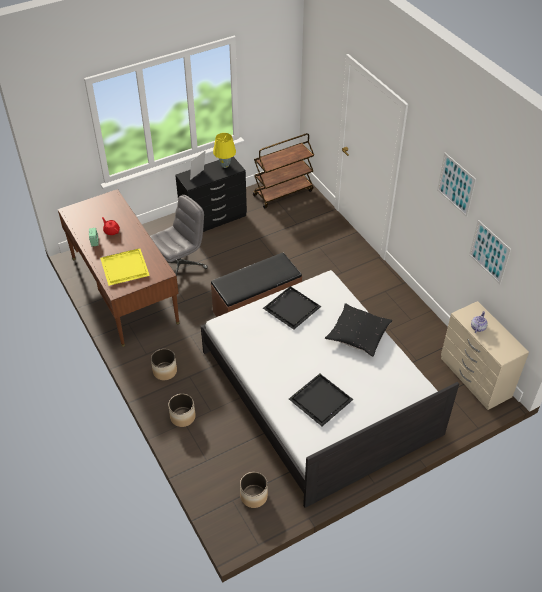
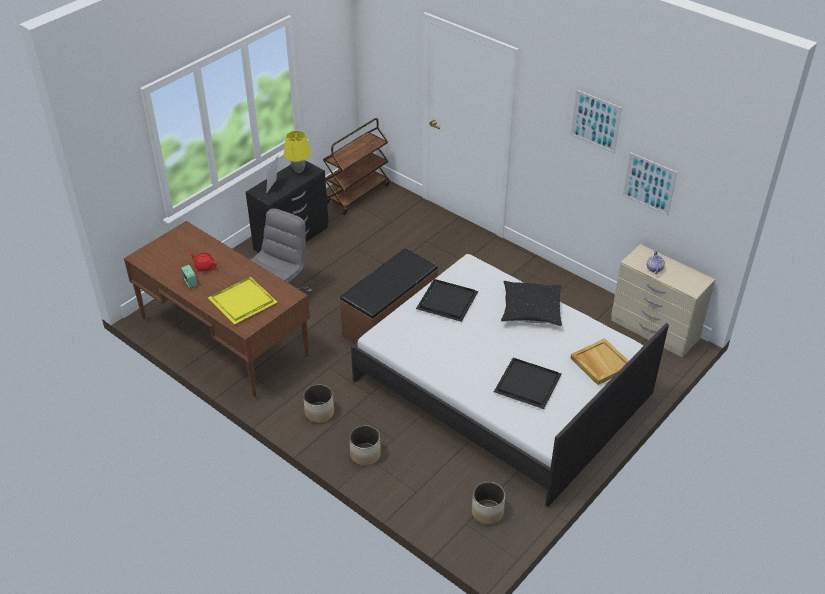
camera: 20 degrees left, 5 degrees down
(391, 399) = (600, 363): none -> beige tray

